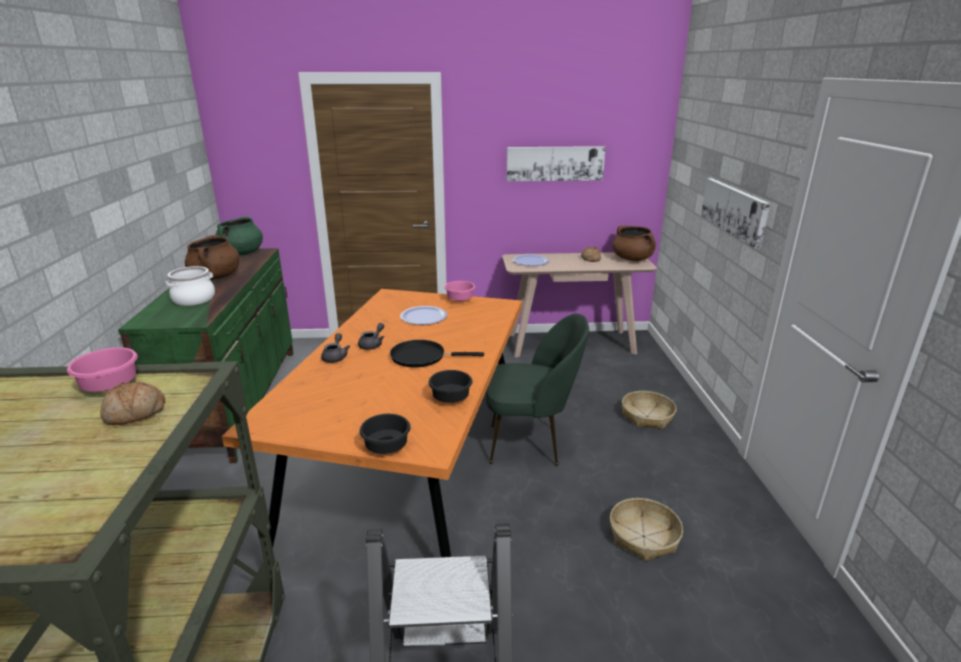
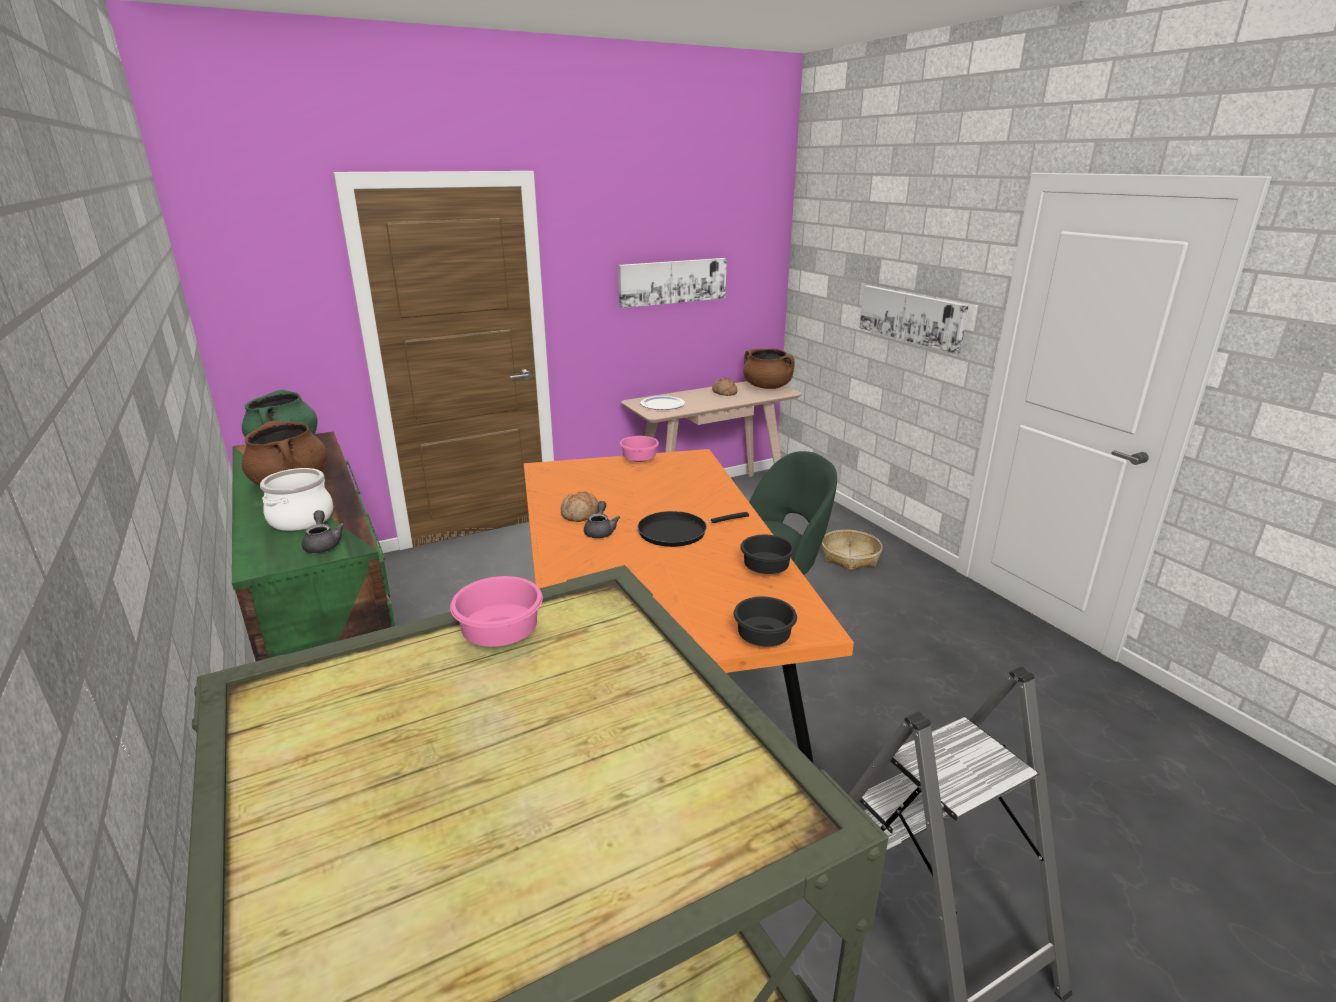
camera: 25 degrees left, 0 degrees up
(134, 413) = (597, 656): bread -> bread (581, 514)
(335, 357) = (572, 555): grey teapot -> grey teapot (323, 544)
(423, 317) = (621, 487): plate -> none
(644, 536) = (945, 676): basket -> none

